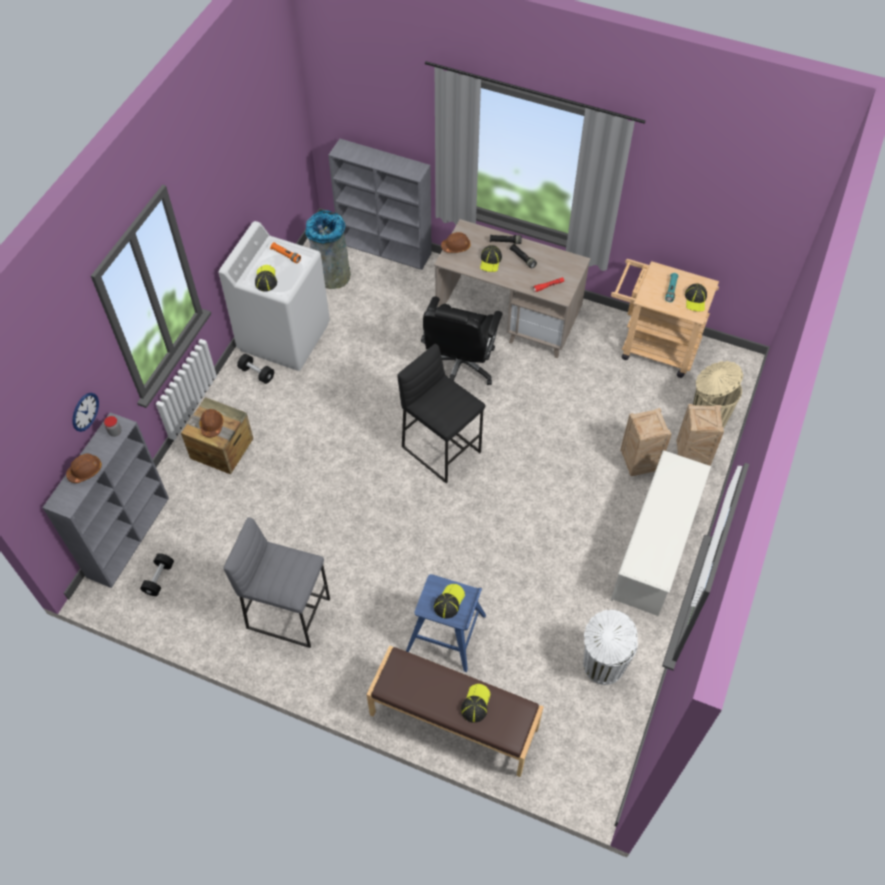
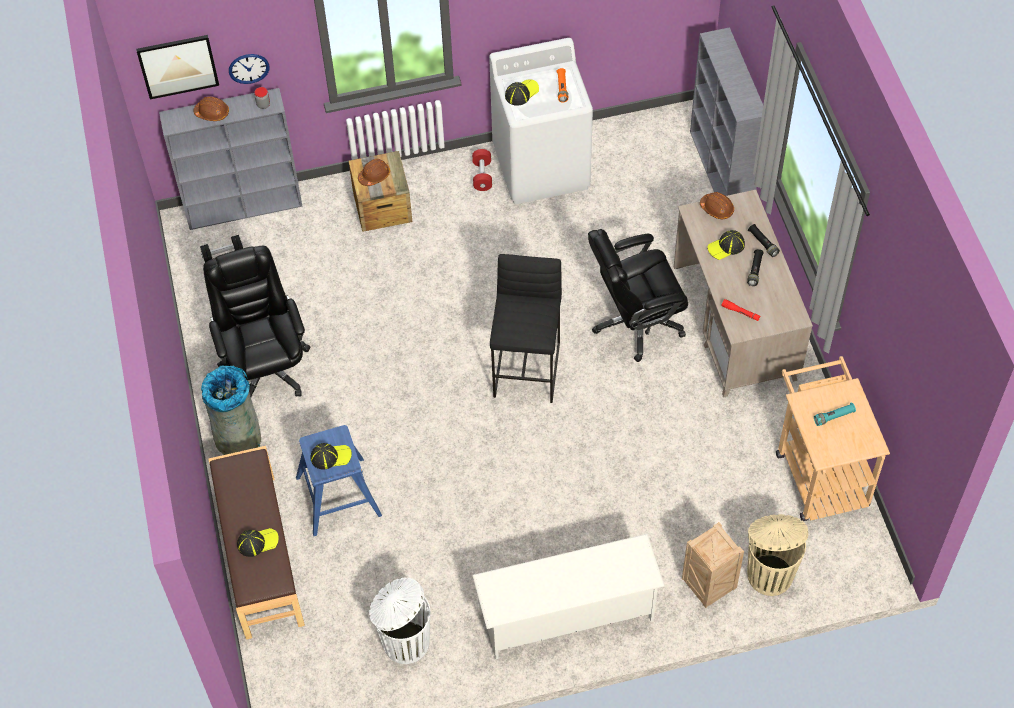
camera: 55 degrees right, 0 degrees up
(39, 452) = (178, 66): none -> picture
(257, 373) = (482, 175): black dumbbell -> red dumbbell
(289, 612) = (265, 367): grey stool -> black office chair
(331, 275) = (646, 152): grey trash can -> grey trash can (238, 436)
(638, 462) = (659, 542): crate -> none
(695, 299) = (842, 445): cap -> none

